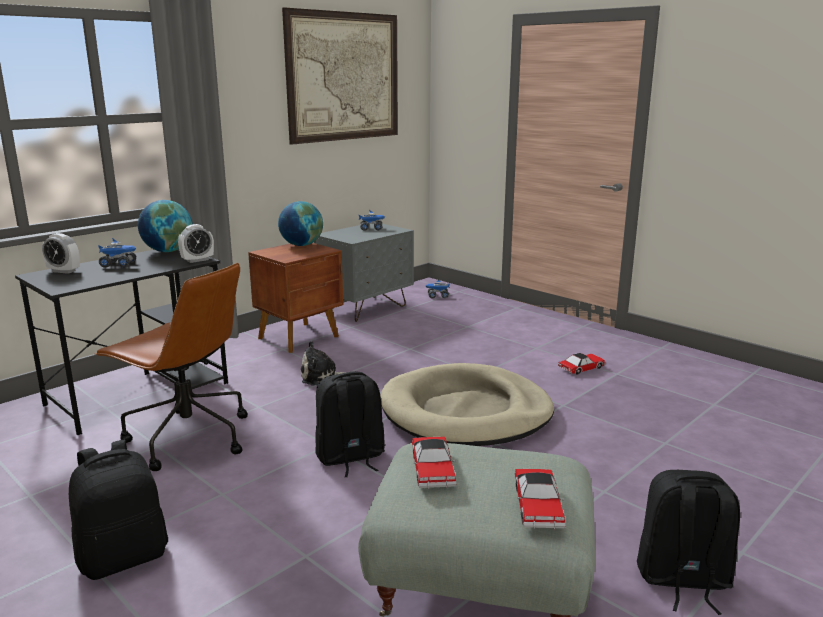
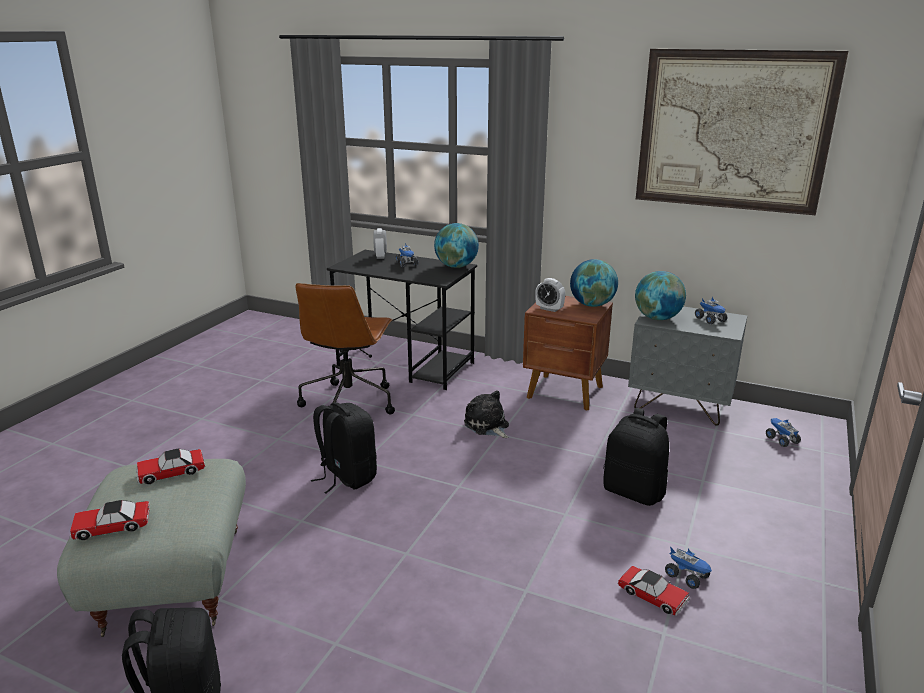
camera: 70 degrees right, 5 degrees up
(124, 557) = (202, 429): black backpack -> black backpack (634, 491)
(197, 260) = (438, 280): alarm clock -> alarm clock (549, 309)
(351, 237) = (657, 318): none -> globe
(466, 412) = (465, 521): beige dog bed -> none
(566, 355) = (687, 576): none -> toy truck

